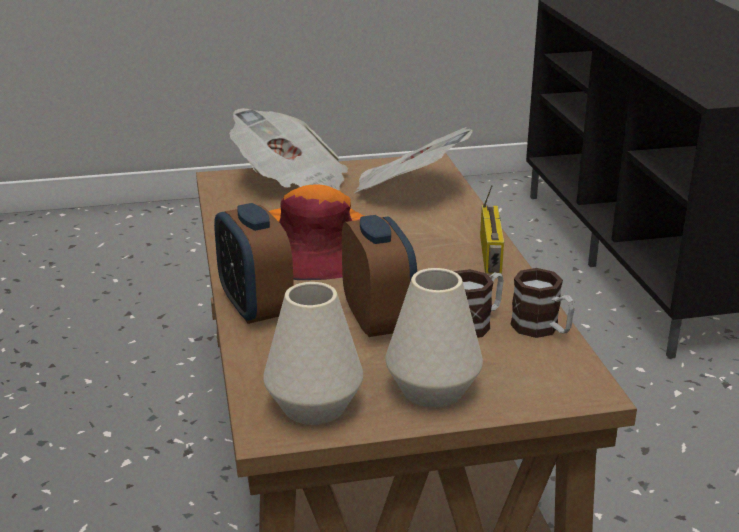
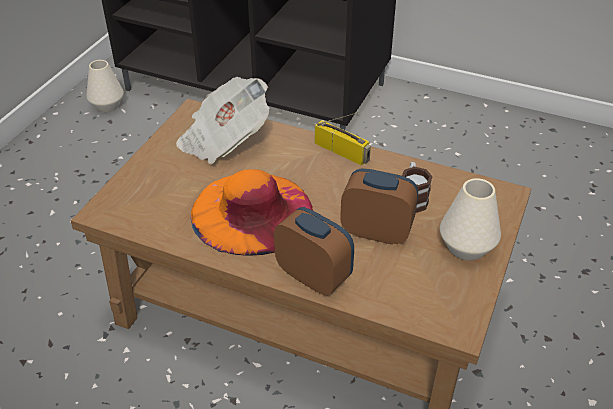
camera: 55 degrees left, 15 degrees up
(255, 307) = (313, 276): alarm clock -> alarm clock turned 150 degrees counterclockwise
(292, 184) = (152, 183): newspaper -> none
(314, 406) = (448, 300): white vase -> white vase (107, 105)
(542, 329) = (438, 178): mug -> none

